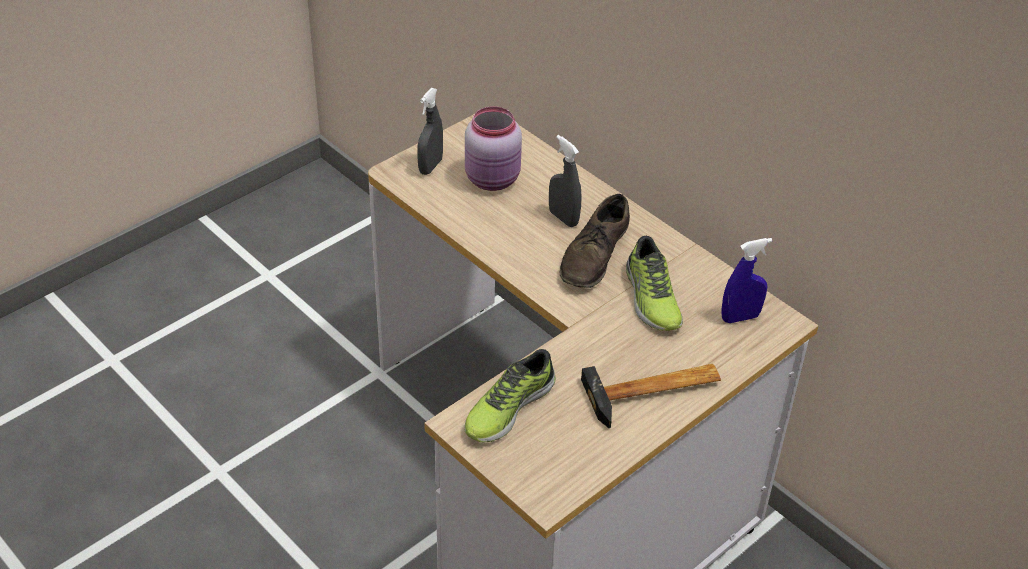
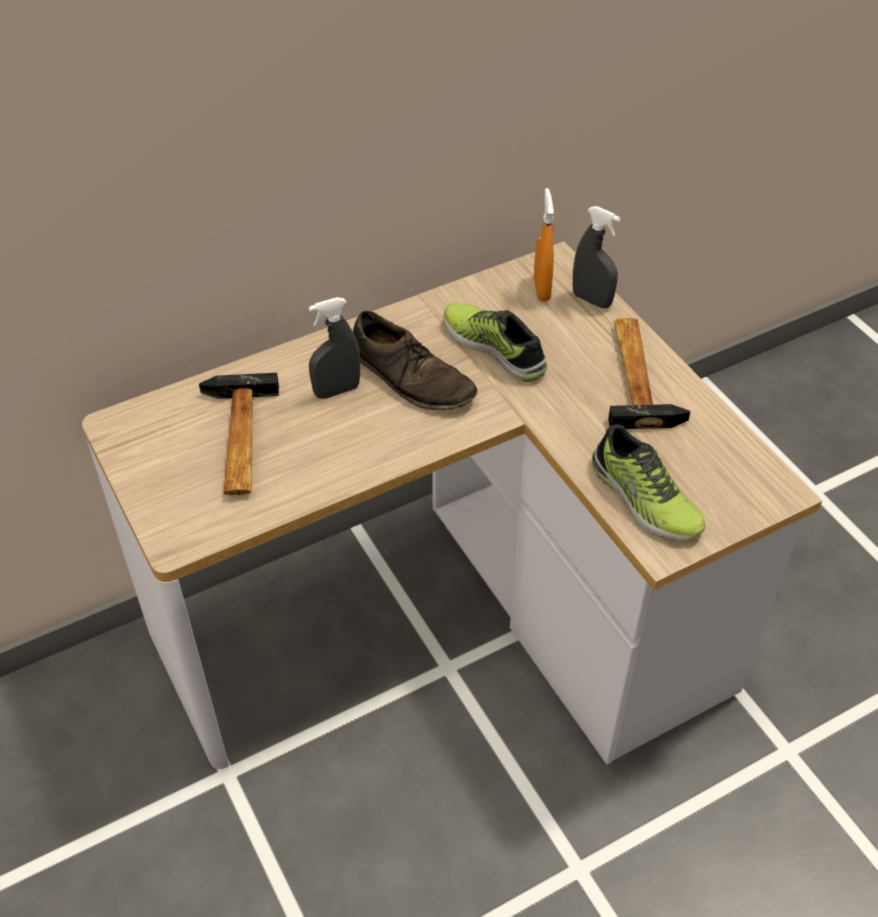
camera: 75 degrees left, 5 degrees up
(430, 166) = (181, 500): grey spray bottle -> grey spray bottle (591, 300)
(494, 179) = (237, 441): pink jar -> hammer
(650, 298) = (495, 347): shoe -> shoe turned 135 degrees counterclockwise
(740, 317) = (541, 289): blue spray bottle -> orange spray bottle

